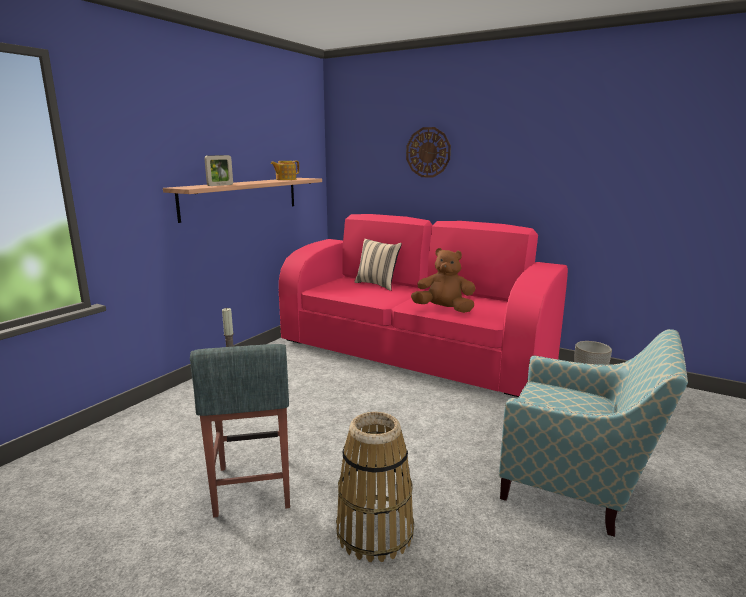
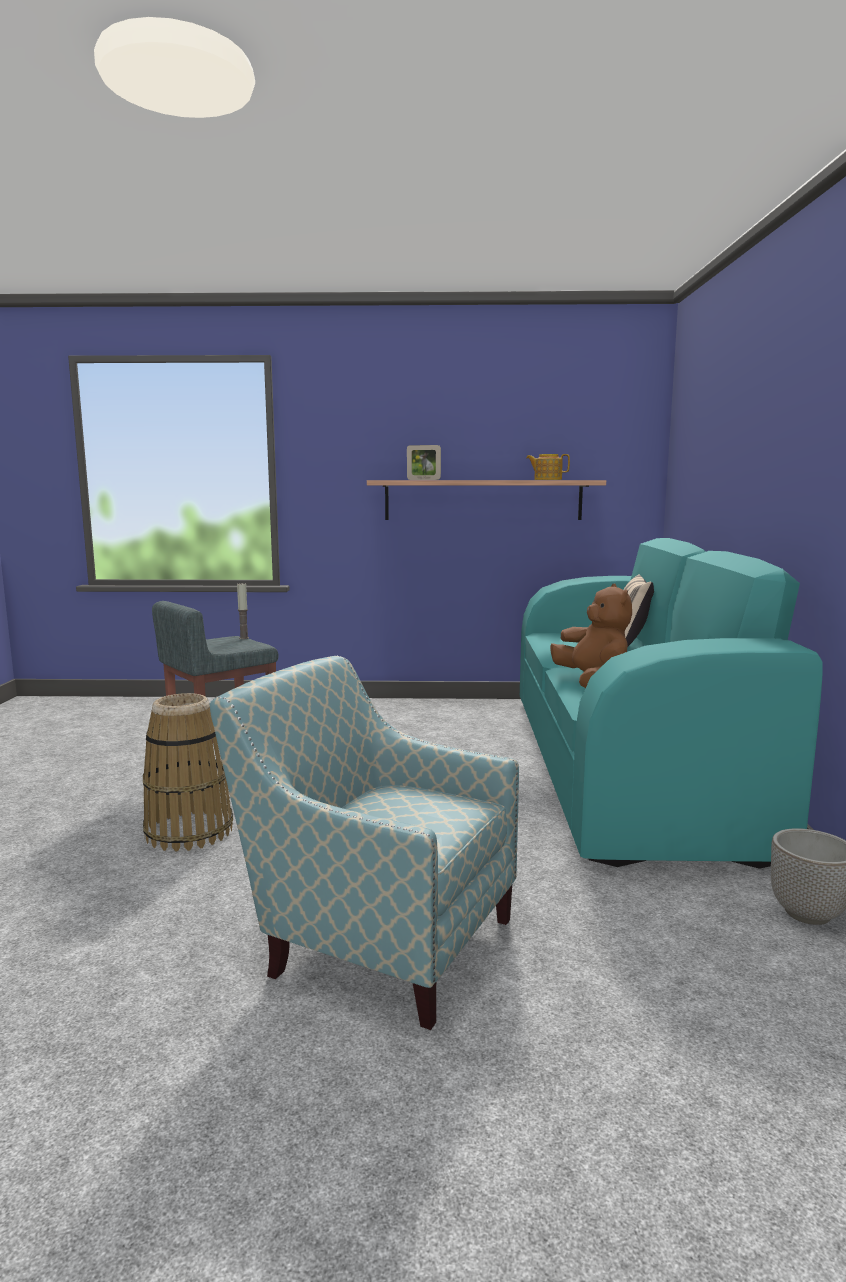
camera: 60 degrees right, 5 degrees down
(412, 353) = (623, 764): pink sofa -> turquoise sofa
(428, 152) = (732, 432): wall clock -> none
(578, 486) = (376, 938): armchair -> armchair turned 120 degrees clockwise

